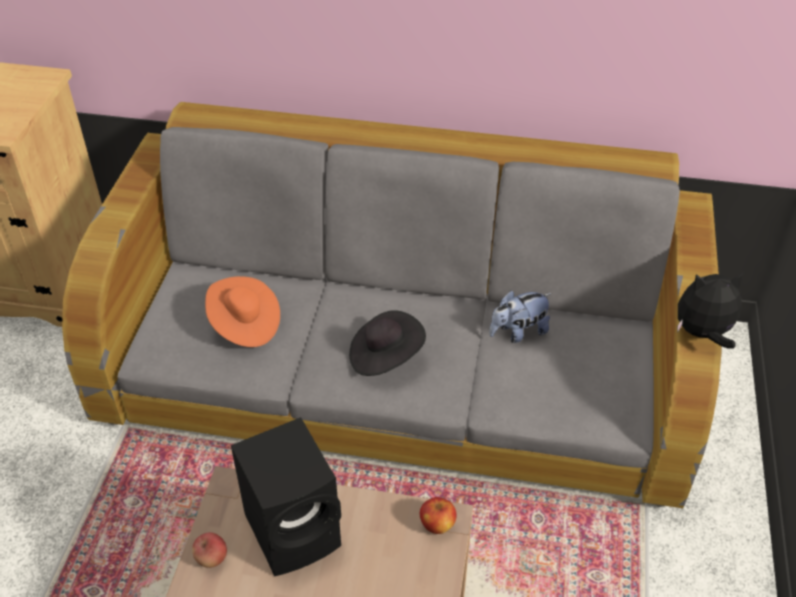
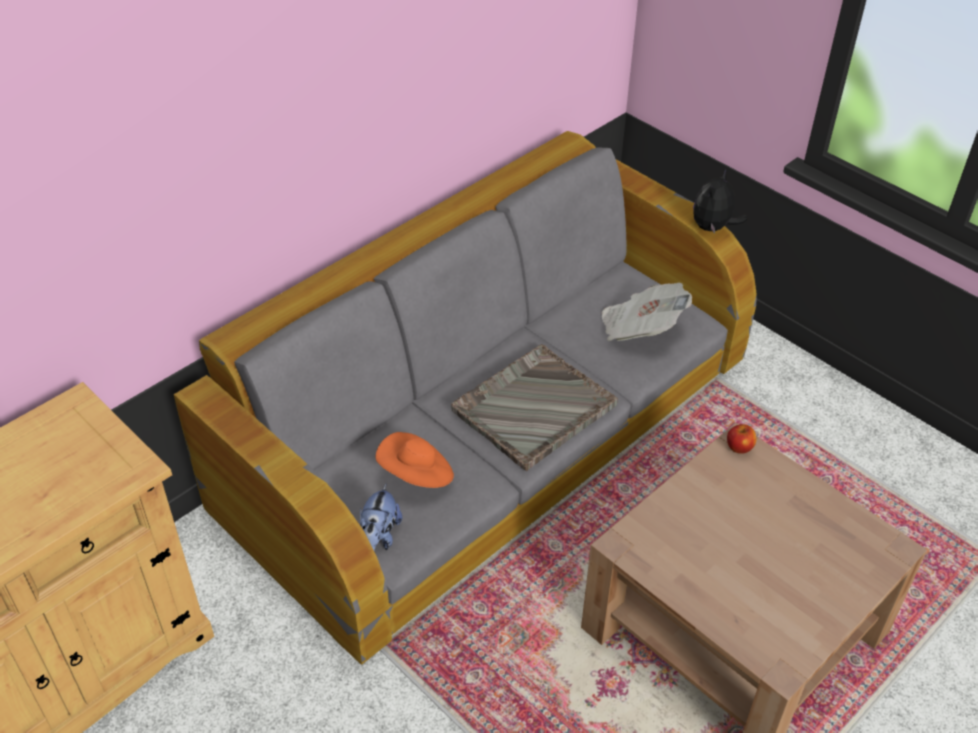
camera: 55 degrees left, 0 degrees up
(211, 558) = (679, 584): apple -> none
(296, 530) = (689, 524): black speaker -> none
(385, 356) = (532, 408): black hat -> grey tray
(518, 332) = (572, 328): plush toy -> plush toy (379, 538)
(571, 381) = (641, 328): none -> newspaper

